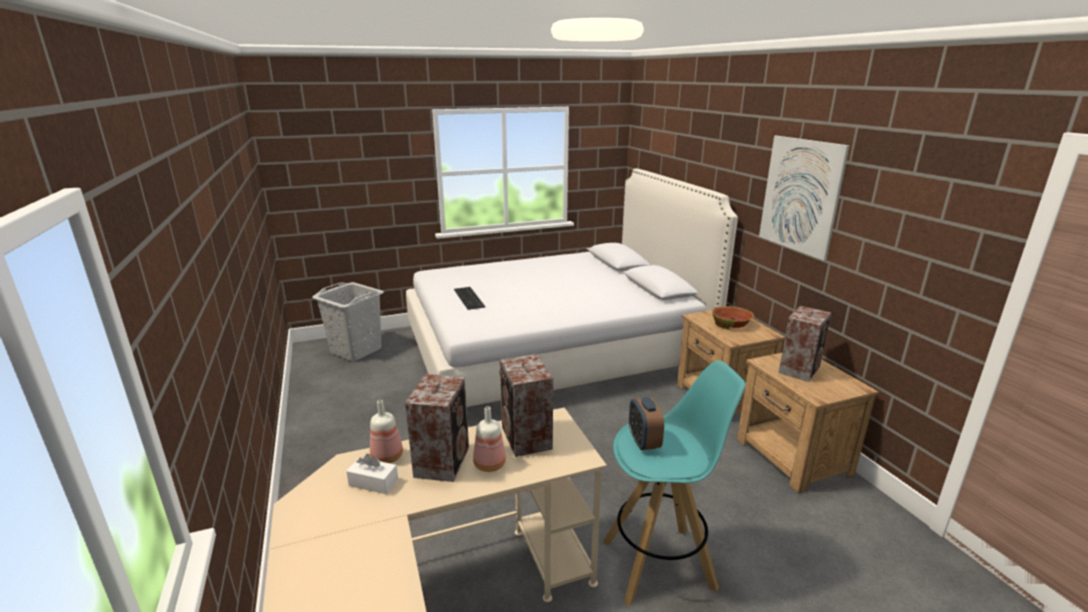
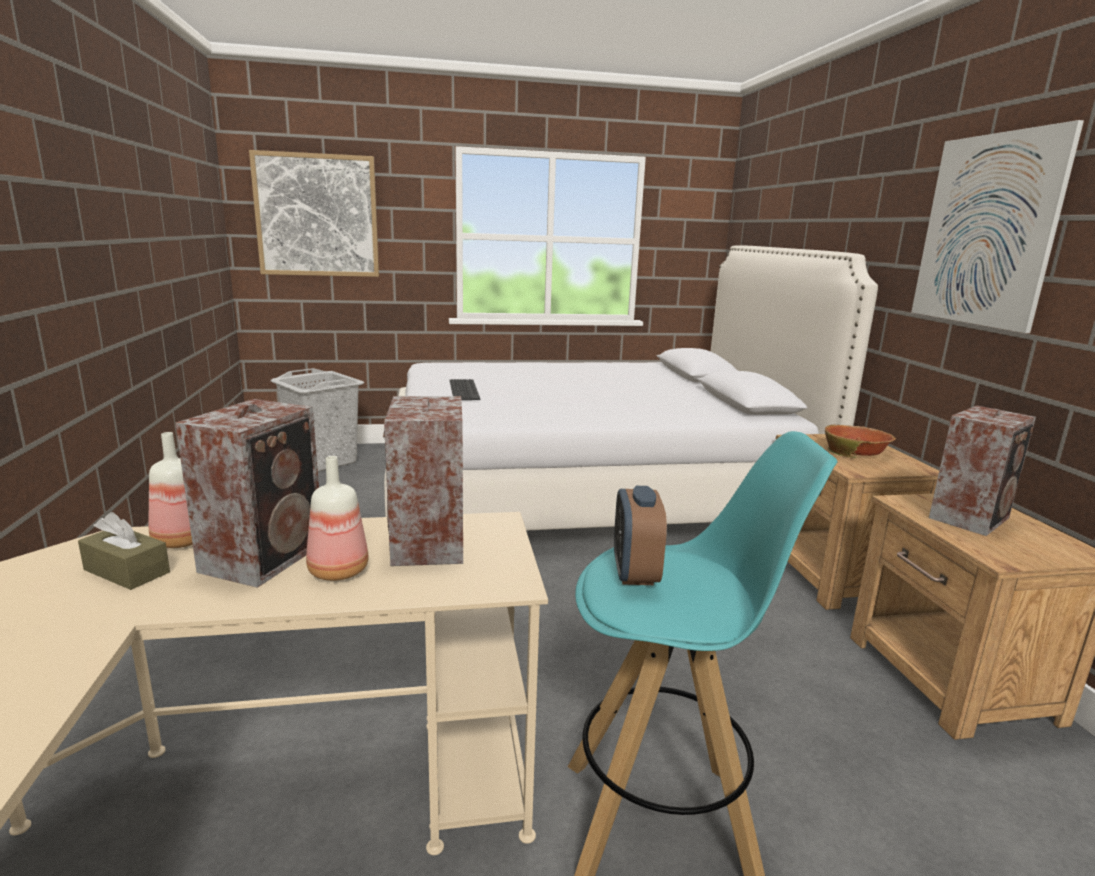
camera: 10 degrees right, 5 degrees down
(331, 168) = (317, 216): none -> picture
(373, 483) = (127, 571): white tissue box -> brown tissue box

